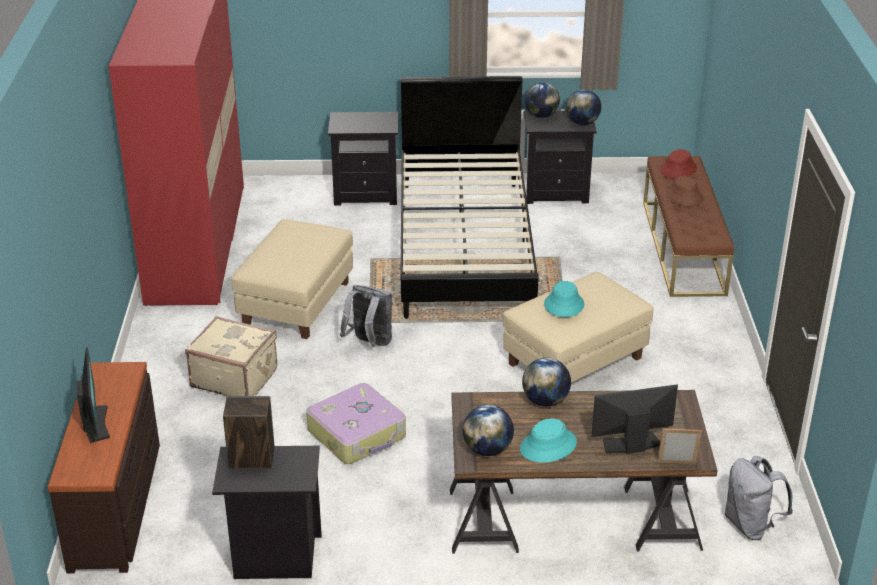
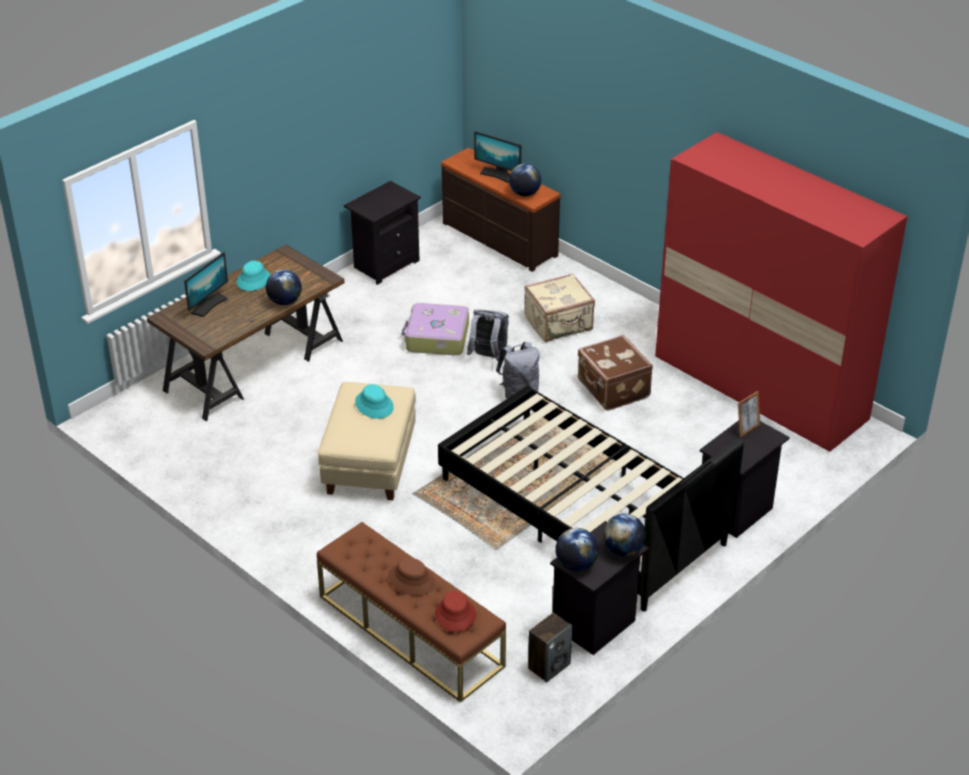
camera: 135 degrees right, 5 degrees up
(251, 459) = (396, 199): speaker -> speaker (549, 666)
(296, 303) = (612, 389): beige ottoman -> brown suitcase
(488, 449) = (283, 262): globe -> globe (524, 193)
(676, 466) = (171, 307): picture frame -> picture frame (747, 429)
(751, 525) = (145, 420): grey backpack -> grey backpack (488, 357)

